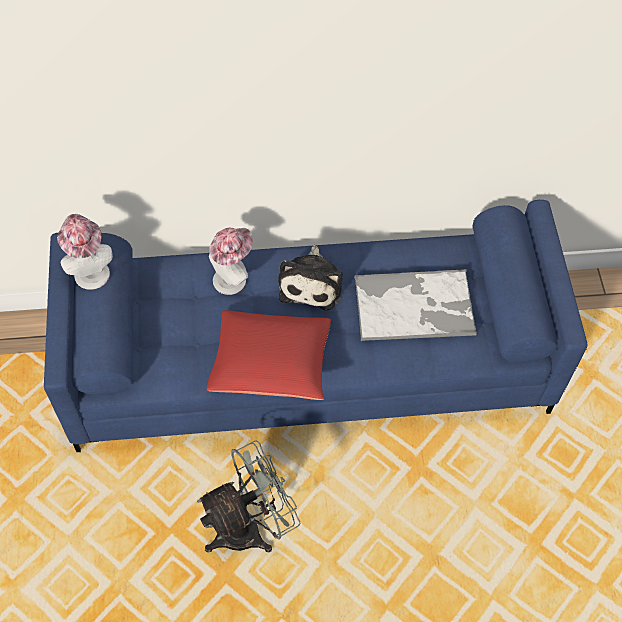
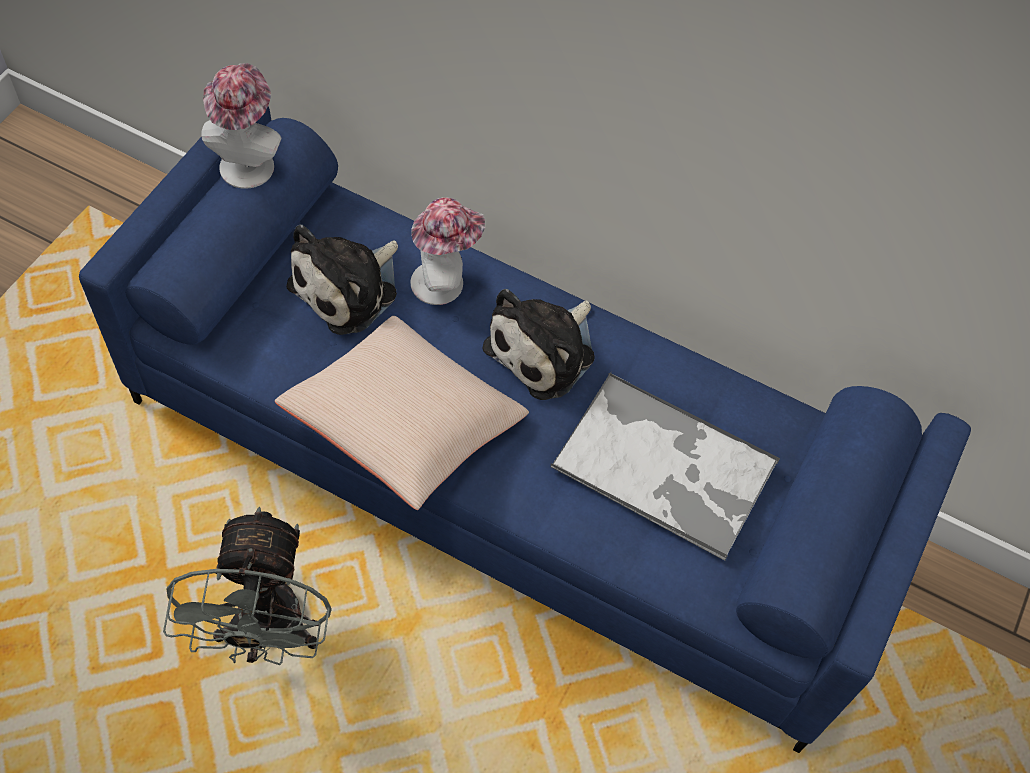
camera: 30 degrees right, 0 degrees up
(184, 310) = (349, 288): none -> plush toy
(250, 526) = (267, 634): grey fan -> grey fan turned 90 degrees clockwise
(271, 364) = (405, 425): red pillow -> beige pillow

